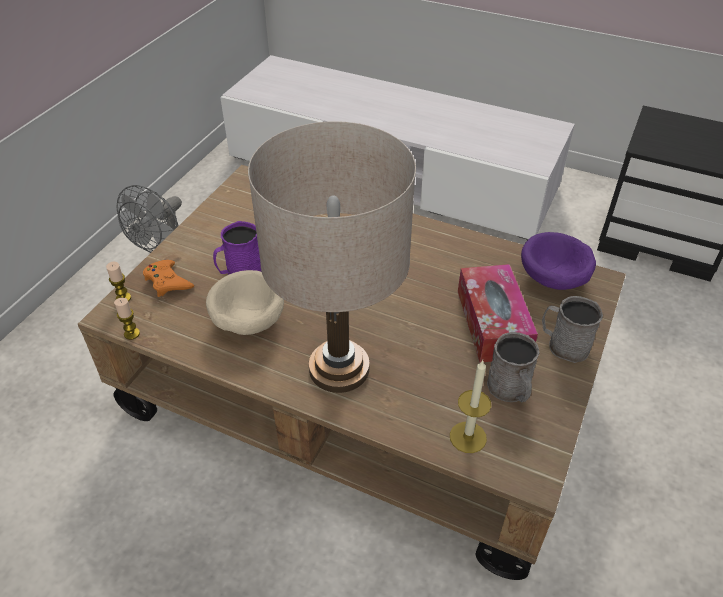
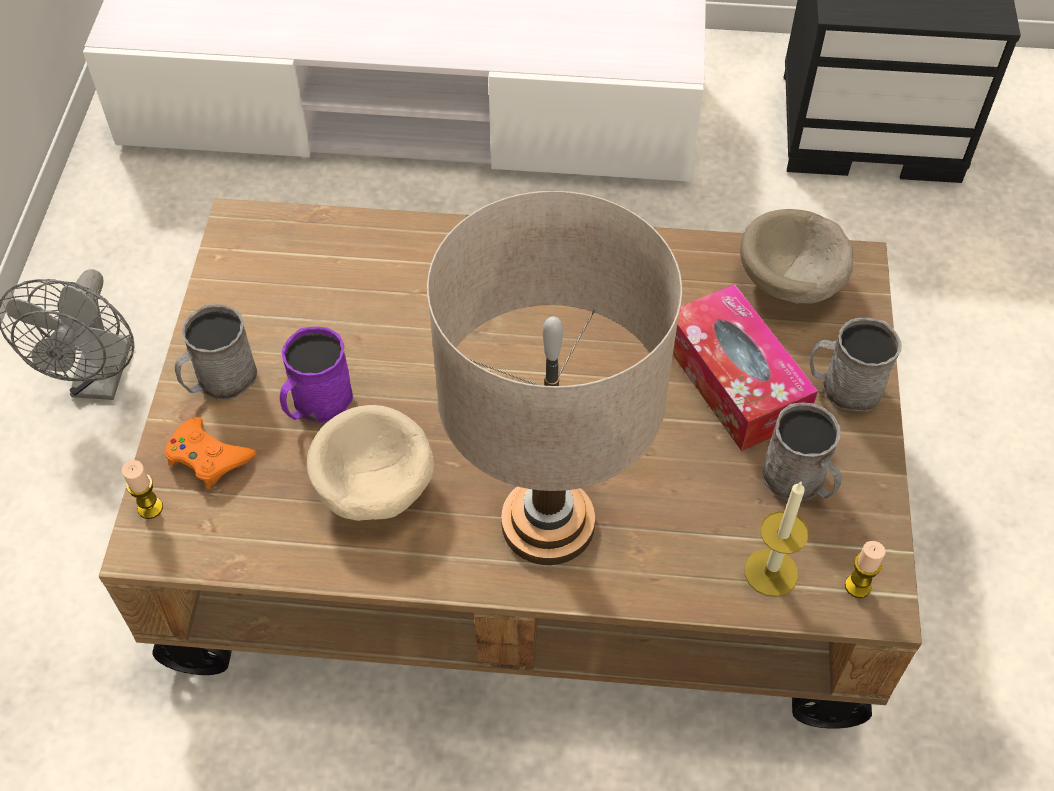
camera: 20 degrees left, 10 degrees up
(132, 333) = (199, 566): candle -> candle (857, 586)
(195, 248) = (220, 381): none -> grey mug
(553, 280) = (791, 283): purple bowl -> beige bowl

